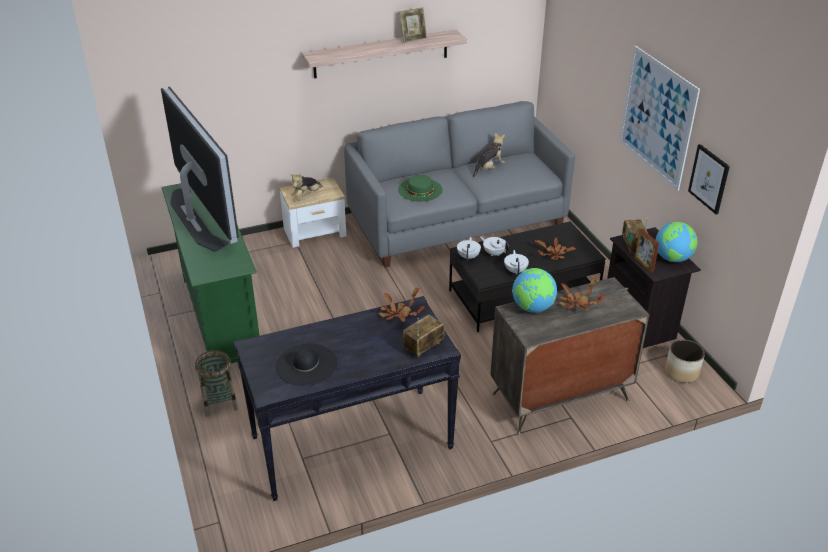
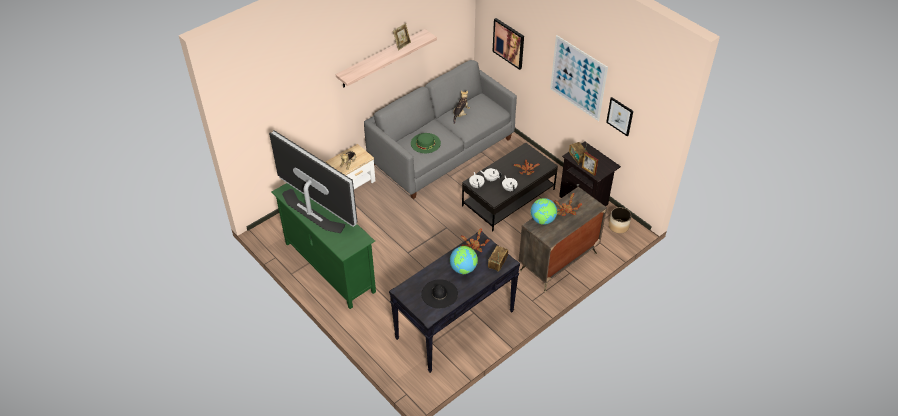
camera: 20 degrees left, 10 degrees up
(219, 402) = (362, 323): basket -> none
(576, 73) = (509, 43): none -> picture
(672, 258) = (603, 162): globe -> globe (463, 269)

